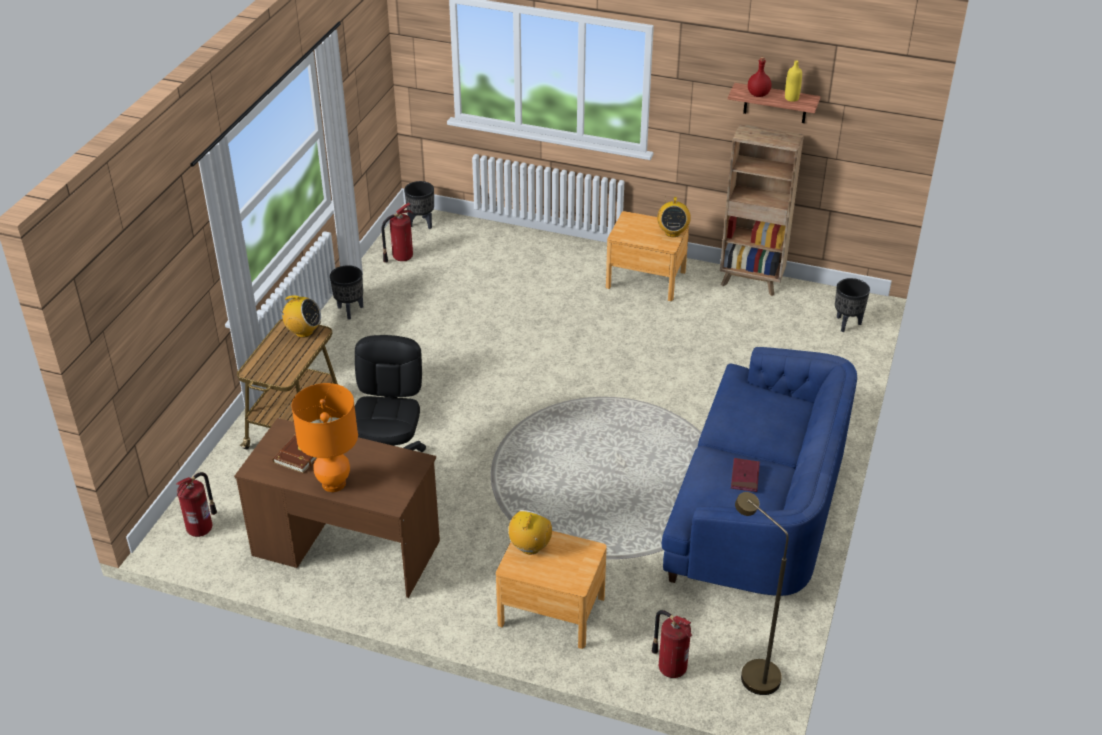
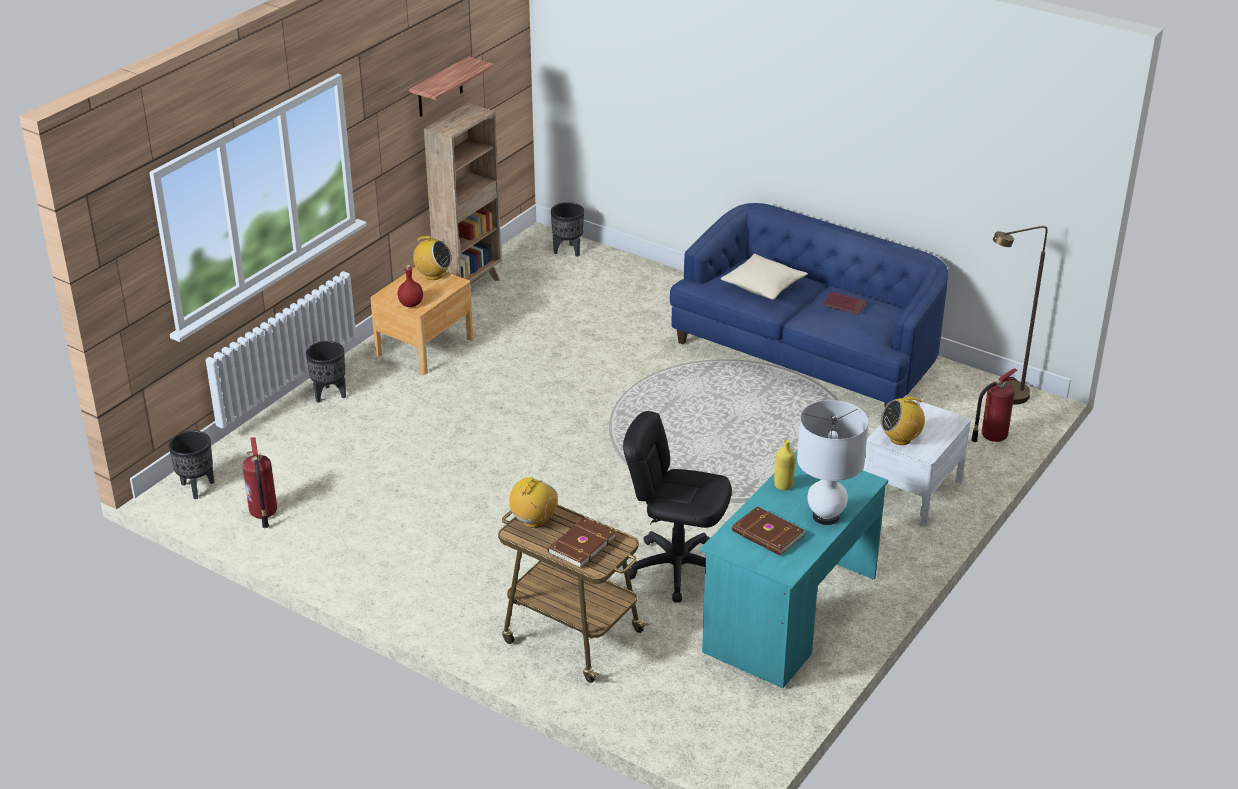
camera: 75 degrees left, 5 degrees down
(201, 528) = (723, 728): fire extinguisher -> none
(276, 359) = (580, 545): none -> brown book
(334, 484) = (826, 516): orange table lamp -> white table lamp
(346, 548) = (790, 615): brown desk -> turquoise desk
(350, 311) = (354, 569): black planter -> black planter (329, 395)
(530, 547) = (901, 439): radio -> radio turned 45 degrees counterclockwise
(551, 611) = (911, 491): brown nightstand -> white nightstand
(752, 417) = (763, 286): none -> beige pillow
(758, 94) = (444, 82): red bottle -> red bottle (411, 304)
(791, 98) = (463, 69): yellow bottle -> yellow bottle (783, 485)

